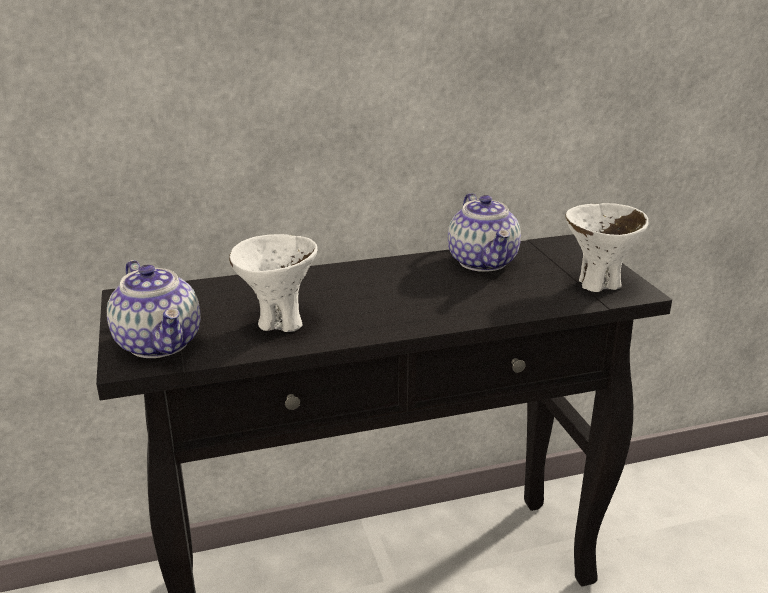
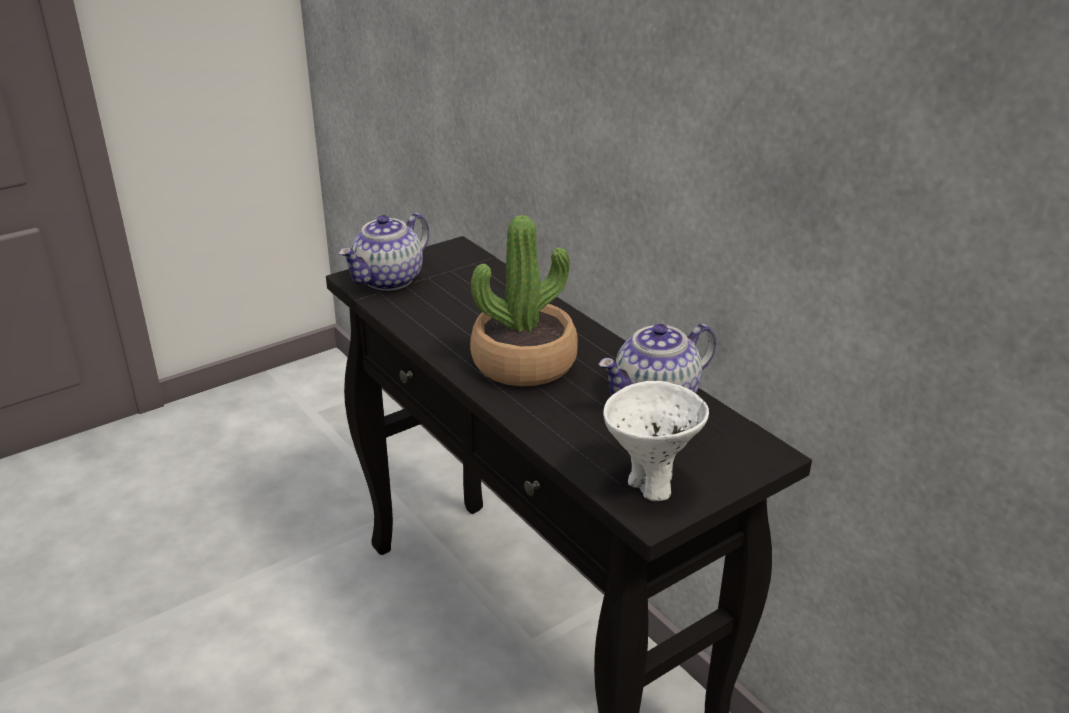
camera: 70 degrees right, 5 degrees up
(279, 323) = (447, 318): white bowl -> none
(395, 301) = (524, 362): none -> potted plant

